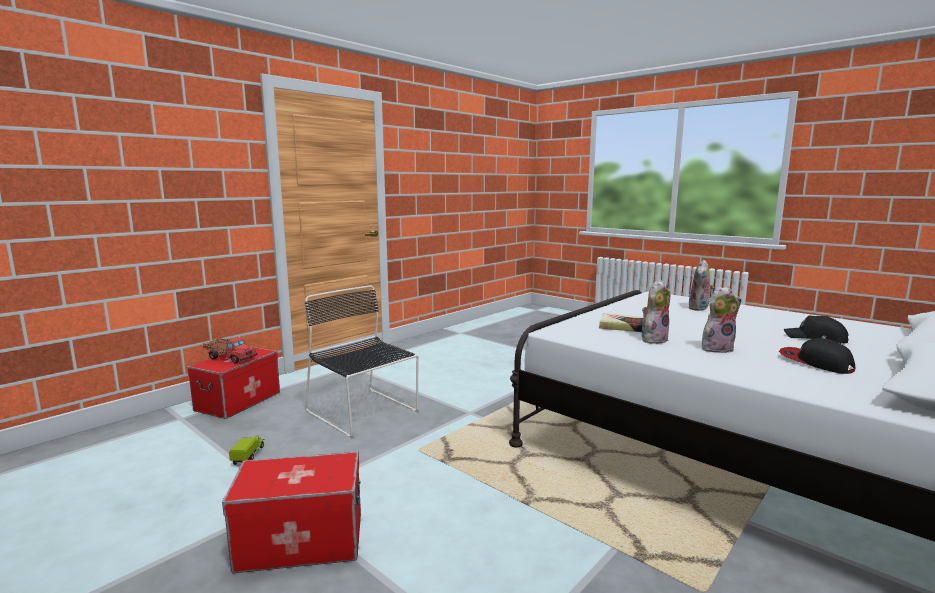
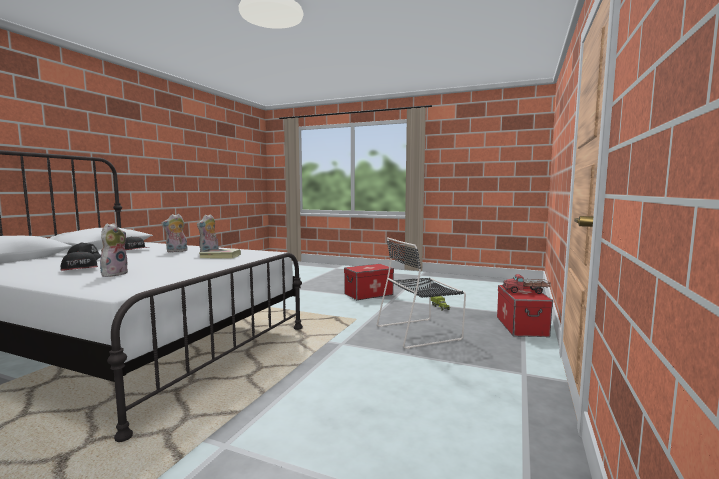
camera: 160 degrees right, 5 degrees down
(364, 412) = (420, 332): black chair -> black chair turned 135 degrees clockwise
(756, 317) = (80, 269): none -> cap

